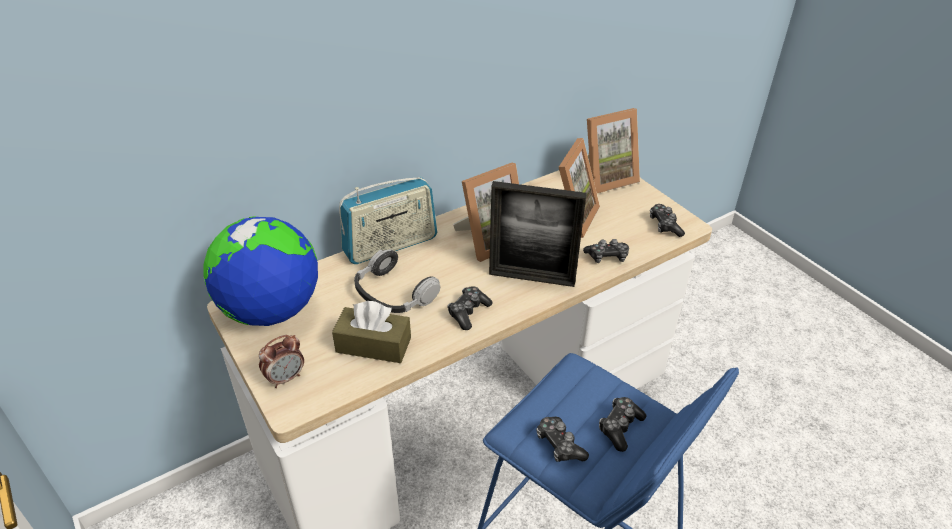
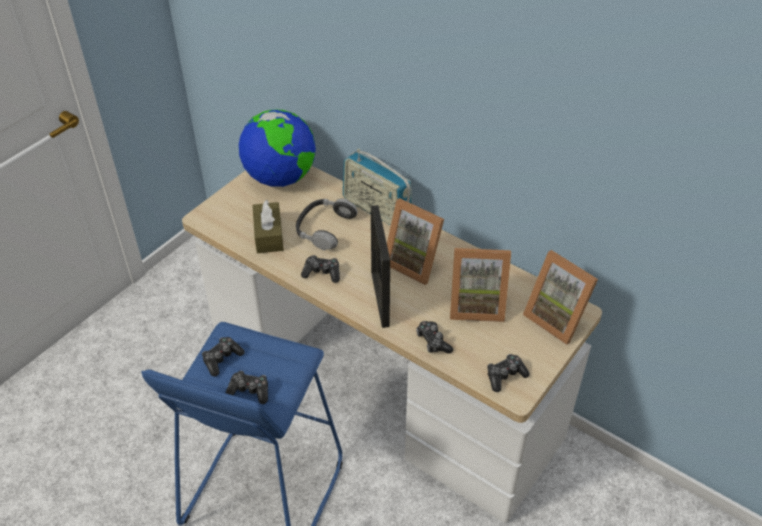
camera: 70 degrees right, 5 degrees up
(286, 378) = (224, 206): alarm clock -> none

